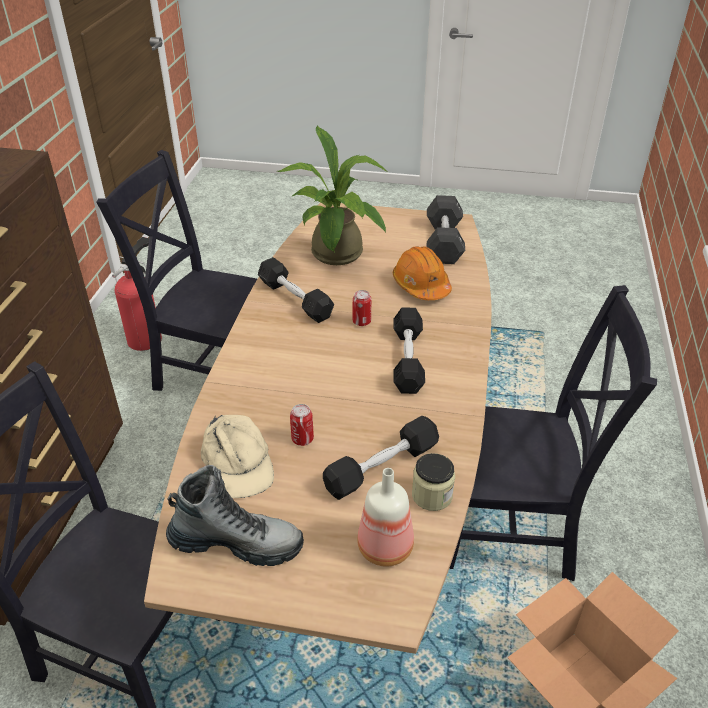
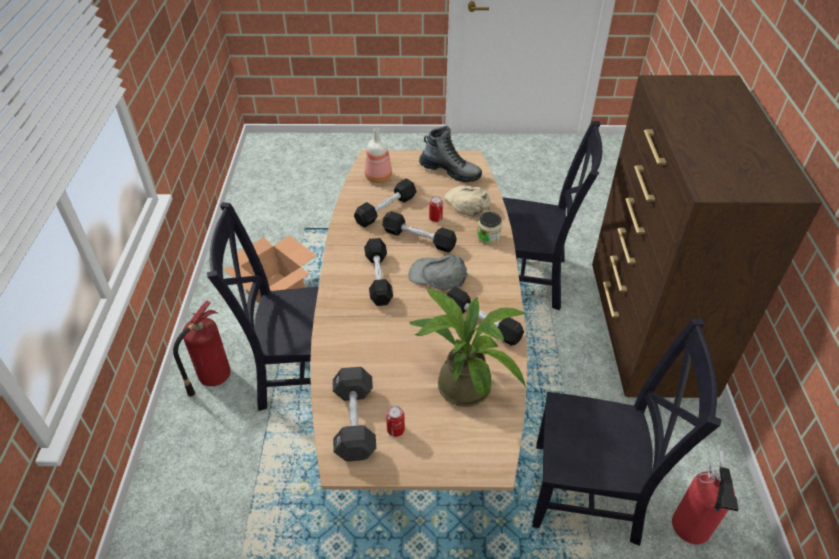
camera: 170 degrees right, 5 degrees up
(236, 543) = (450, 171): boot -> boot turned 150 degrees counterclockwise
(328, 353) = (438, 276): none -> grey cap
(339, 407) = (419, 239): none -> black dumbbell
(361, 322) = (420, 307): can -> can (395, 430)
(421, 285) = (374, 354): orange hard hat -> none
(432, 495) = (356, 200): jar -> jar (488, 237)
(636, 538) = (212, 377): none -> fire extinguisher

